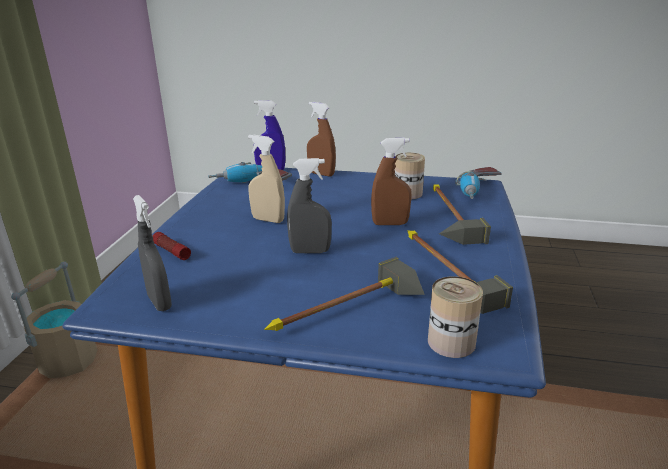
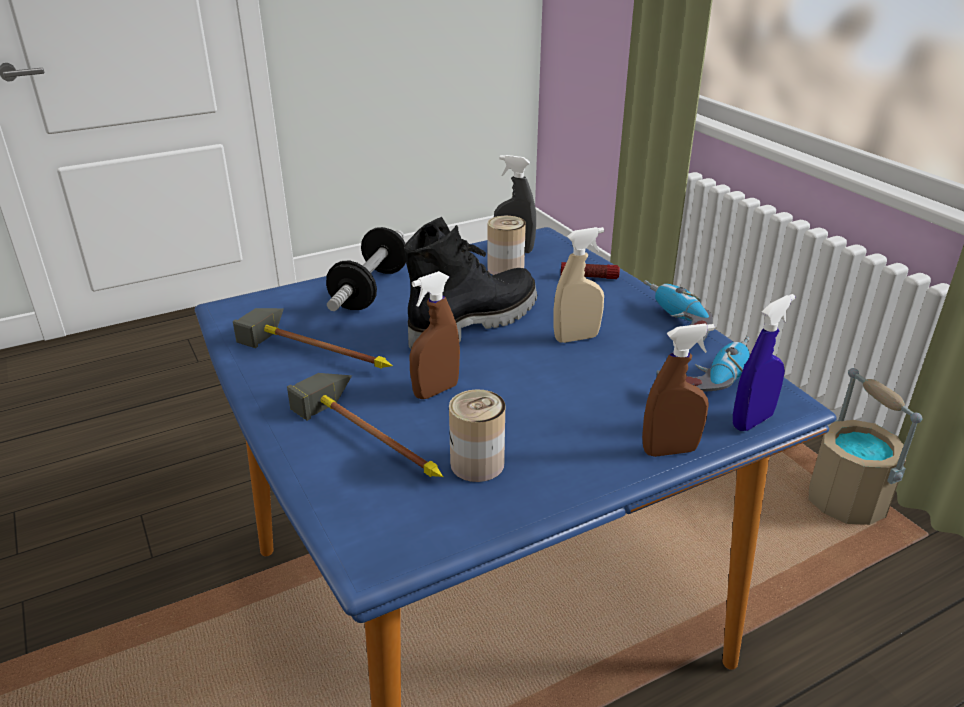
camera: 140 degrees right, 5 degrees up
(310, 251) = (472, 323): grey spray bottle -> black boot
(346, 314) = (370, 290): hammer -> dumbbell
(451, 342) = (273, 301): can -> can (505, 268)
(478, 192) = (366, 526): power drill -> power drill (671, 323)

